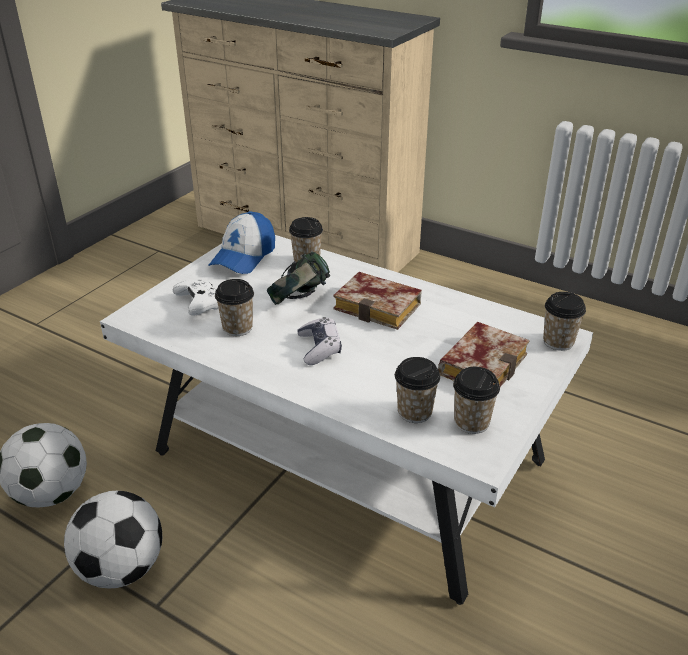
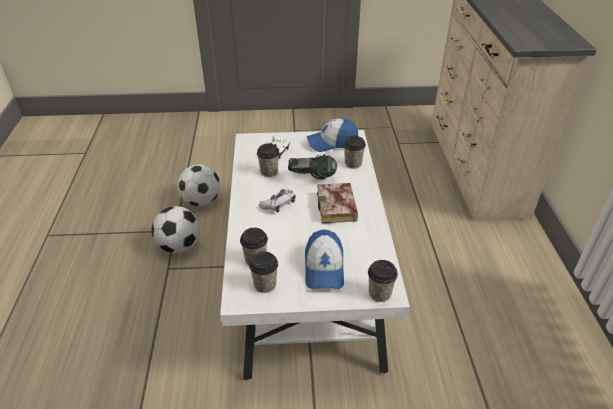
camera: 55 degrees right, 5 degrees up
(482, 363) = (324, 268): book -> cap

